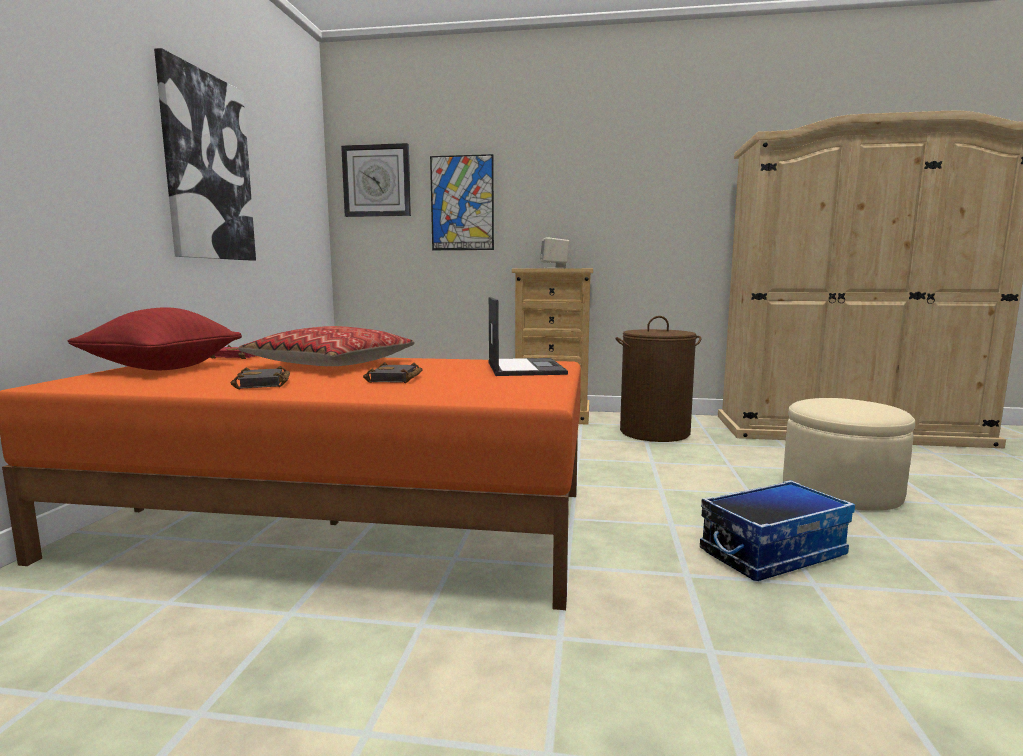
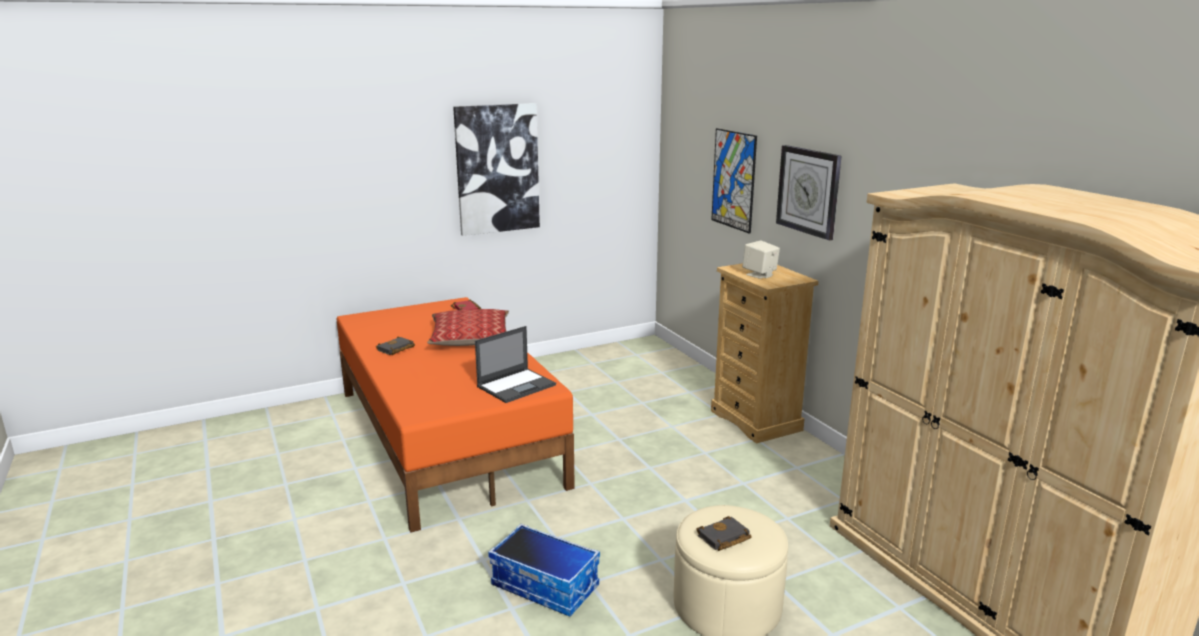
camera: 55 degrees right, 10 degrees up
(163, 368) = (412, 314): red pillow -> none
(377, 181) = (685, 144): wall clock -> wall clock (808, 191)
(396, 379) = (439, 368): black book -> black book (723, 538)
(654, 432) = (780, 480): brown laundry basket -> none

